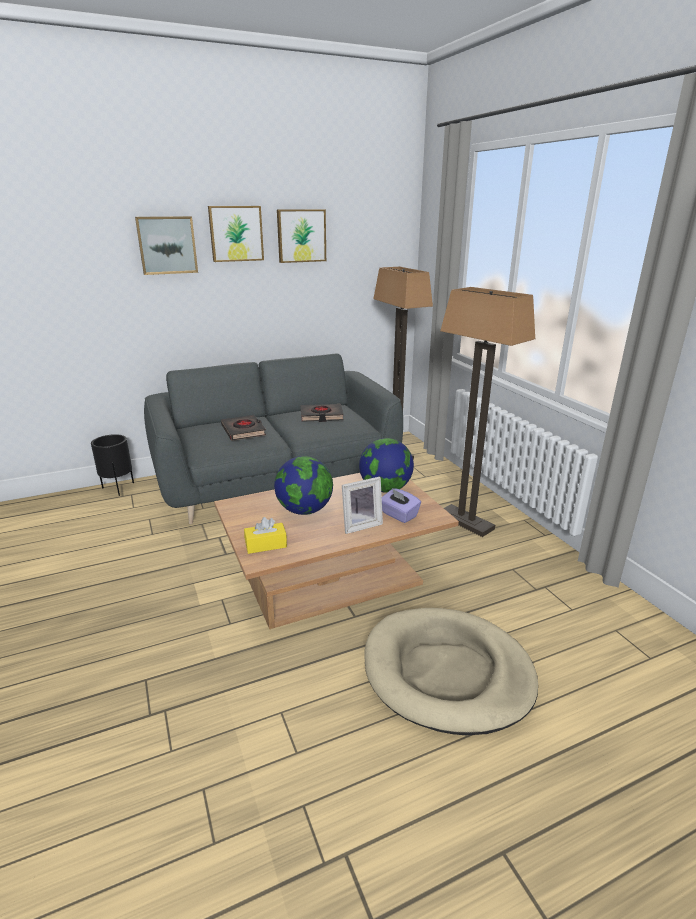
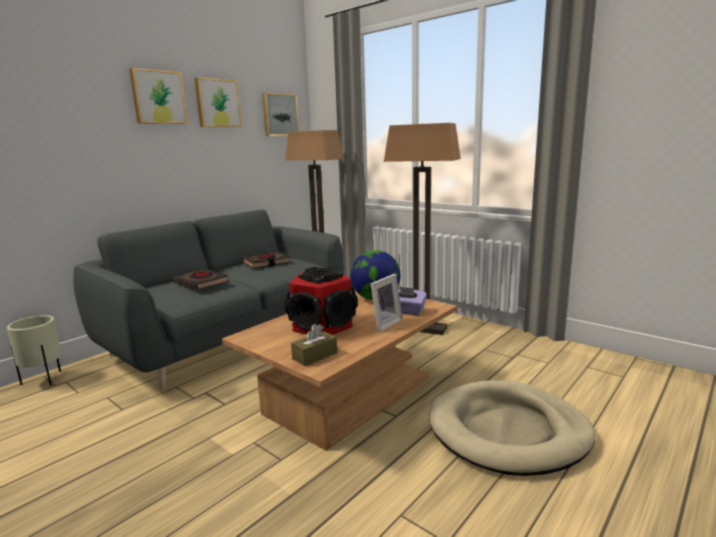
camera: 25 degrees left, 10 degrees down
(119, 489) = (44, 380): black planter -> beige planter
(167, 245) = (88, 104): picture -> picture (279, 115)
(266, 545) = (315, 356): yellow tissue box -> brown tissue box
(304, 510) = (322, 325): globe -> speaker

